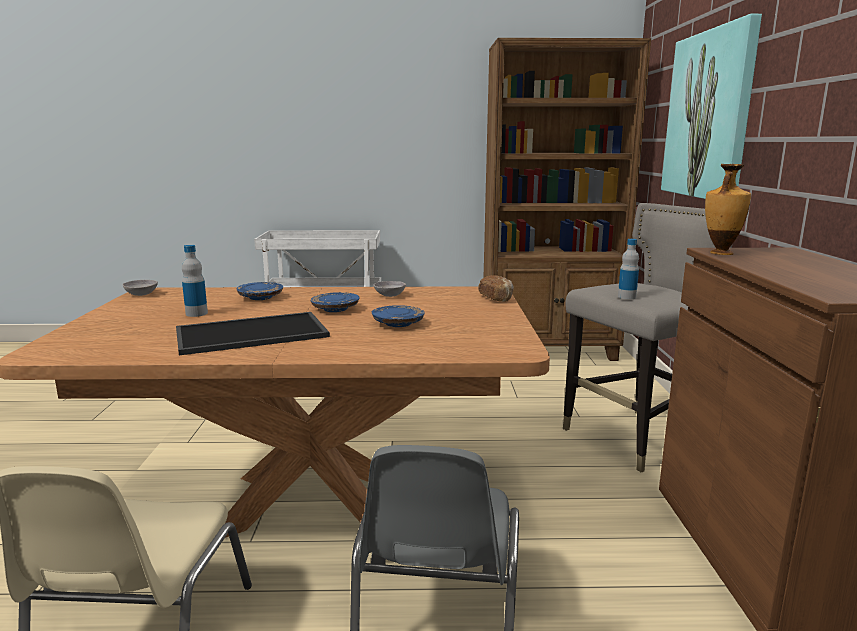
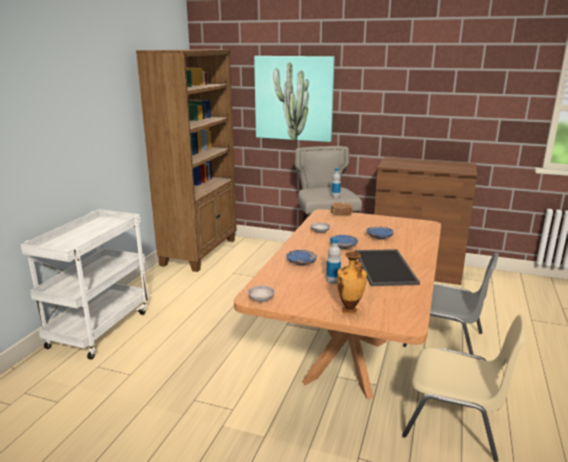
camera: 70 degrees left, 5 degrees up
(720, 253) = (393, 165): vase -> vase (349, 311)

